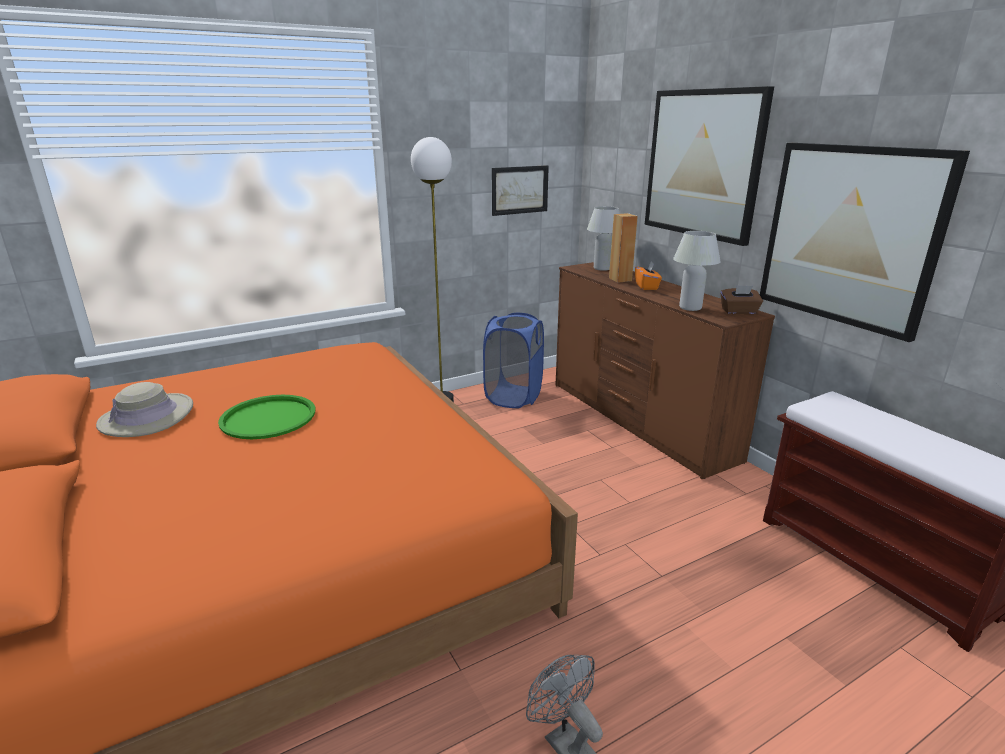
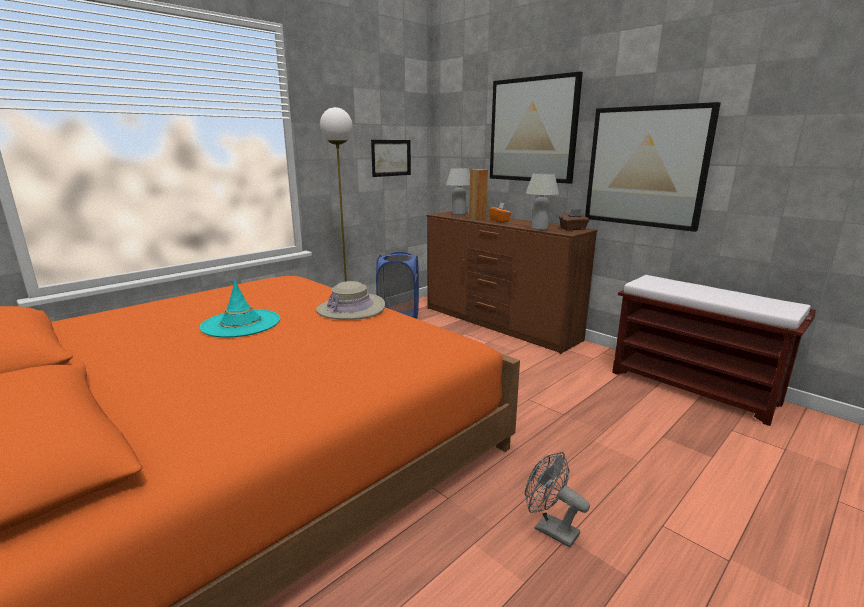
camera: 15 degrees left, 5 degrees down
(147, 417) = (122, 333): beige hat -> beige hat (351, 308)
(268, 418) = (241, 324): green tray -> turquoise hat

